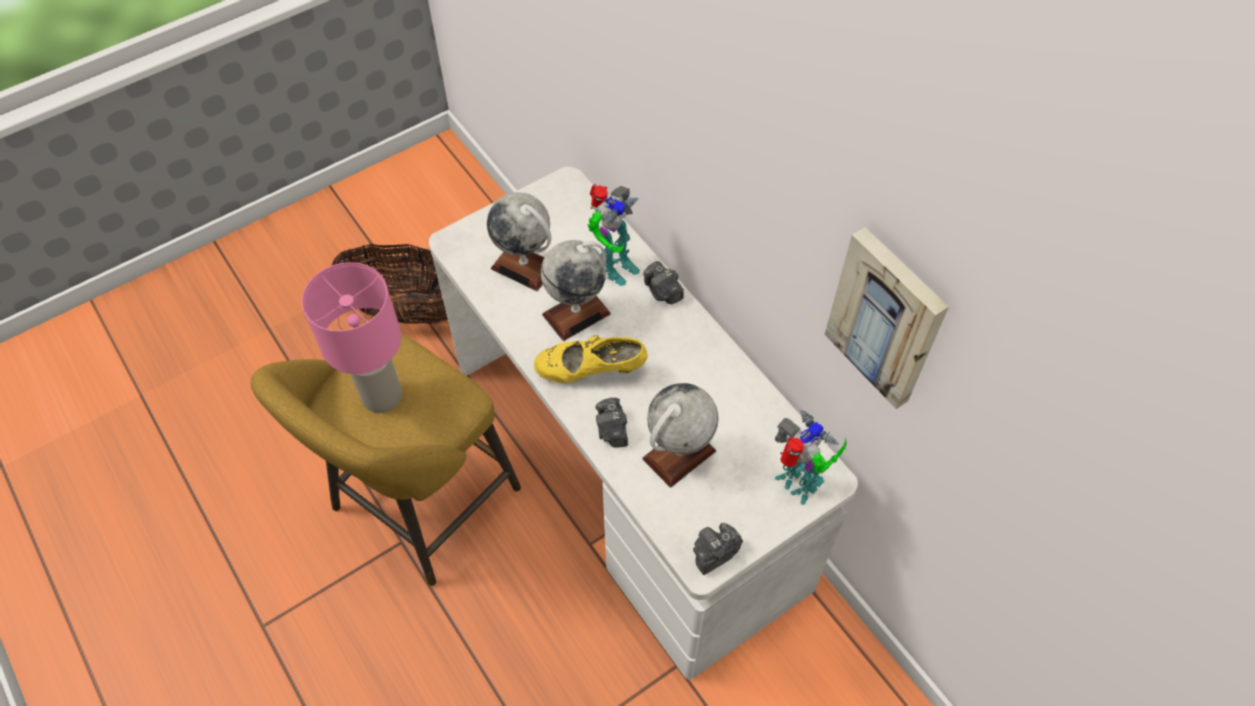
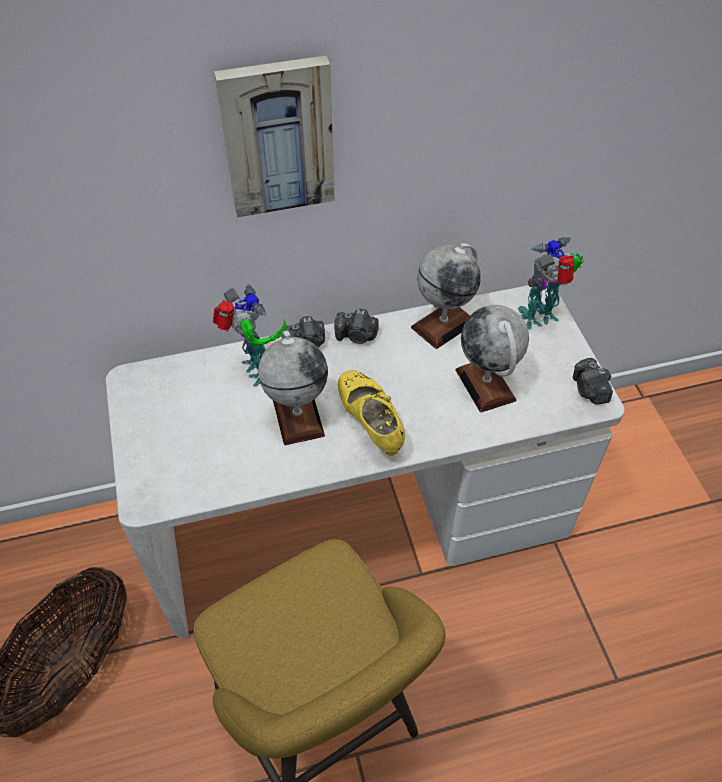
camera: 70 degrees left, 5 degrees down
(382, 395) = (294, 640): pink table lamp -> none
(524, 266) = (216, 444): globe -> globe (443, 324)
(590, 372) = (370, 424): yellow shoe -> yellow shoe turned 135 degrees clockwise
(612, 430) = (442, 426): camera -> camera (357, 336)
(887, 317) = (544, 113): picture -> picture (277, 136)

